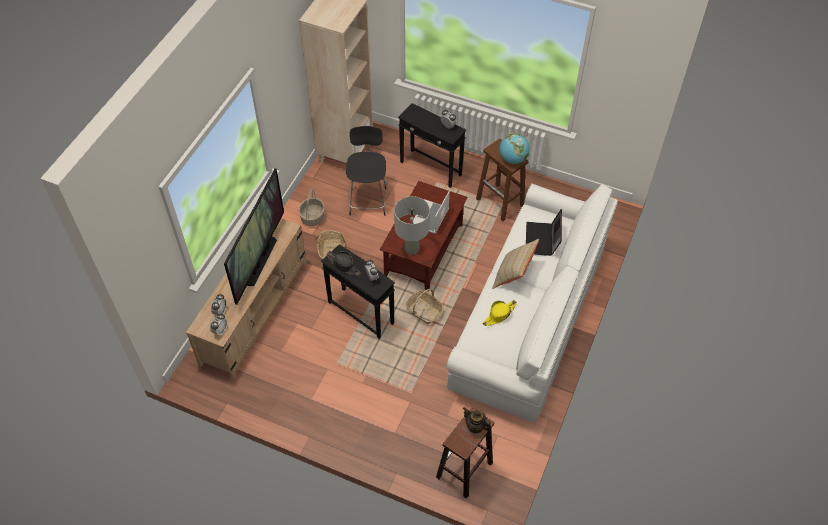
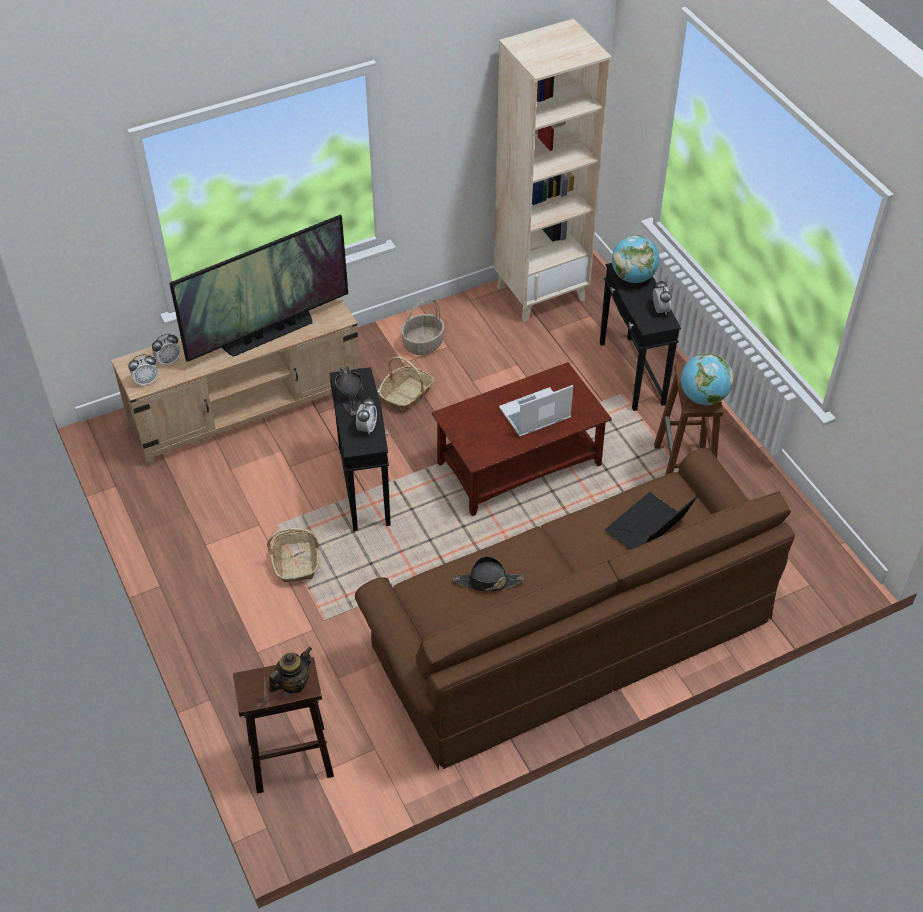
camera: 40 degrees right, 5 degrees down
(368, 200) = (511, 364): black stool -> none
(412, 249) = (471, 437): grey table lamp -> none
(418, 116) = (633, 277): none -> globe
(424, 310) = (442, 535): basket -> basket (296, 561)
(475, 426) = (293, 683): teapot -> teapot turned 60 degrees clockwise
(499, 315) = (487, 581): yellow hat -> black hat
(513, 275) = (562, 547): beige pillow -> none
(528, 316) = (570, 633): white sofa -> brown sofa

